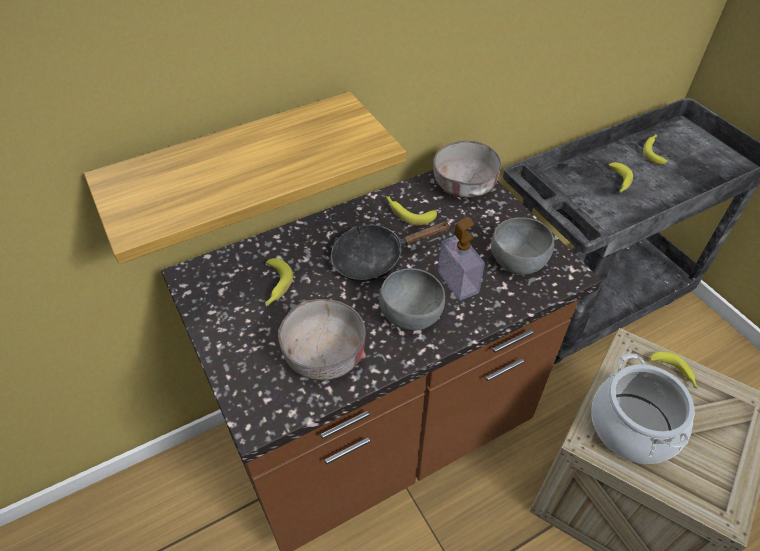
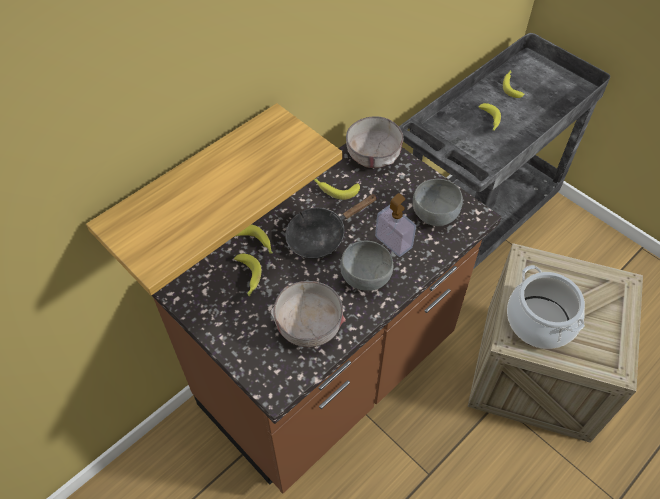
camera: 15 degrees left, 5 degrees up
(674, 373) = (561, 271): banana -> banana (255, 243)

